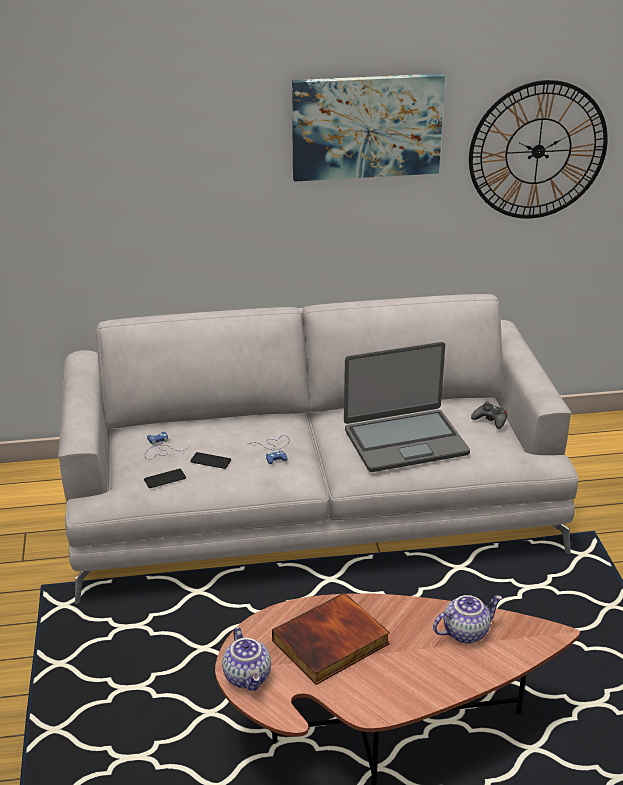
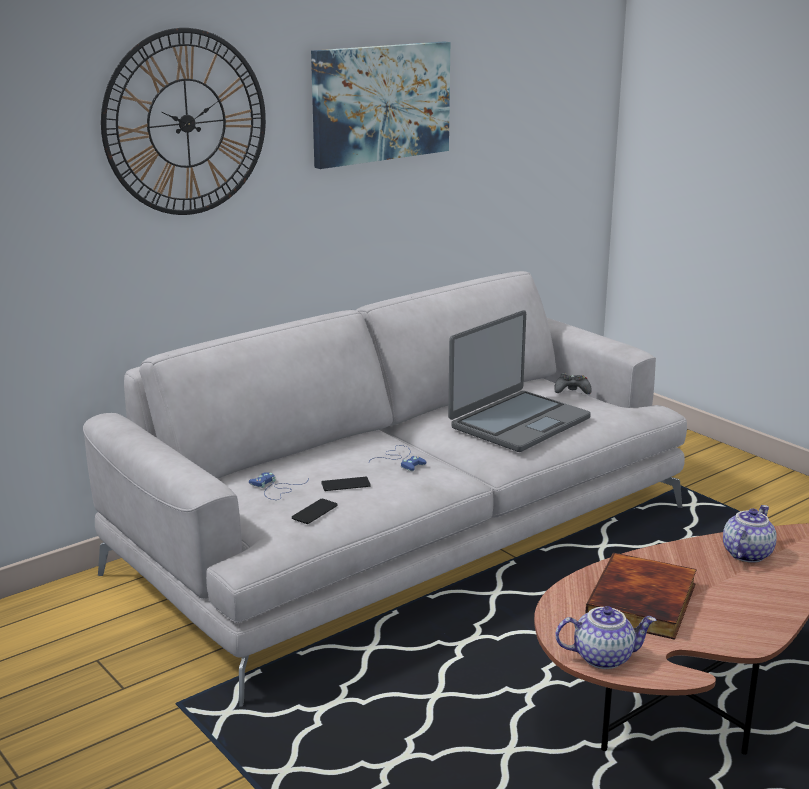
camera: 30 degrees left, 10 degrees down
(248, 677) = (603, 657): teapot -> teapot turned 45 degrees counterclockwise
(538, 151) = (523, 123): wall clock -> wall clock (186, 123)

